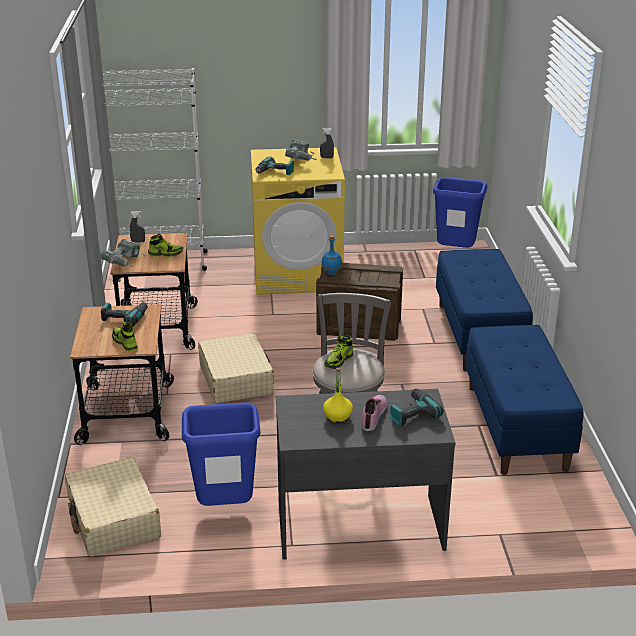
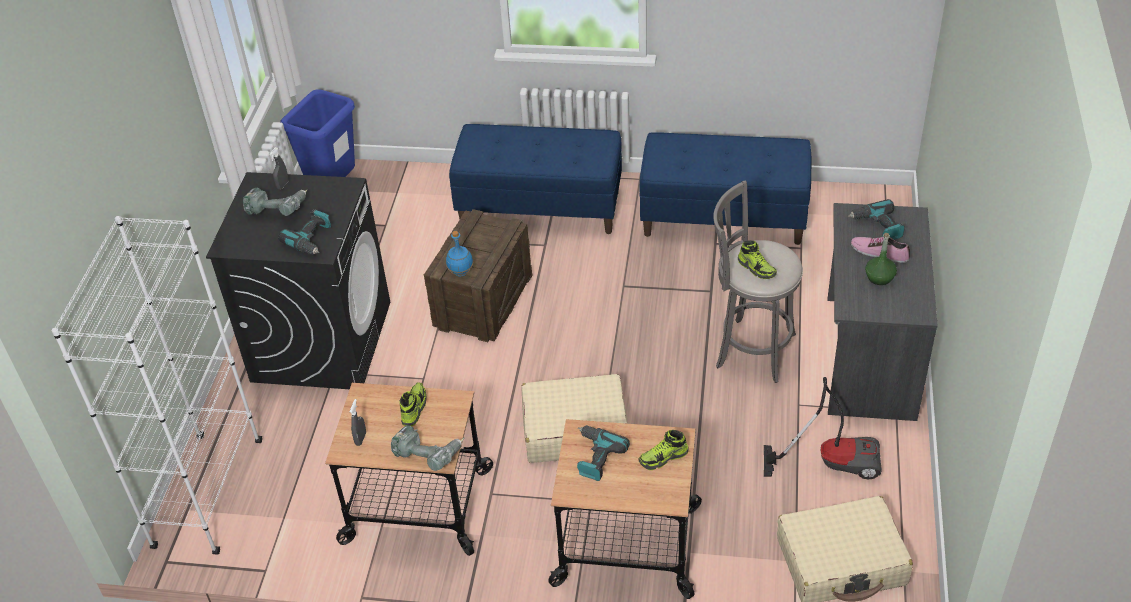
camera: 75 degrees left, 15 degrees up
(224, 508) = (832, 460): blue trash can -> vacuum cleaner
(298, 274) = (322, 341): yellow washing machine -> black washing machine
(337, 416) = (879, 277): yellow bottle -> green bottle

